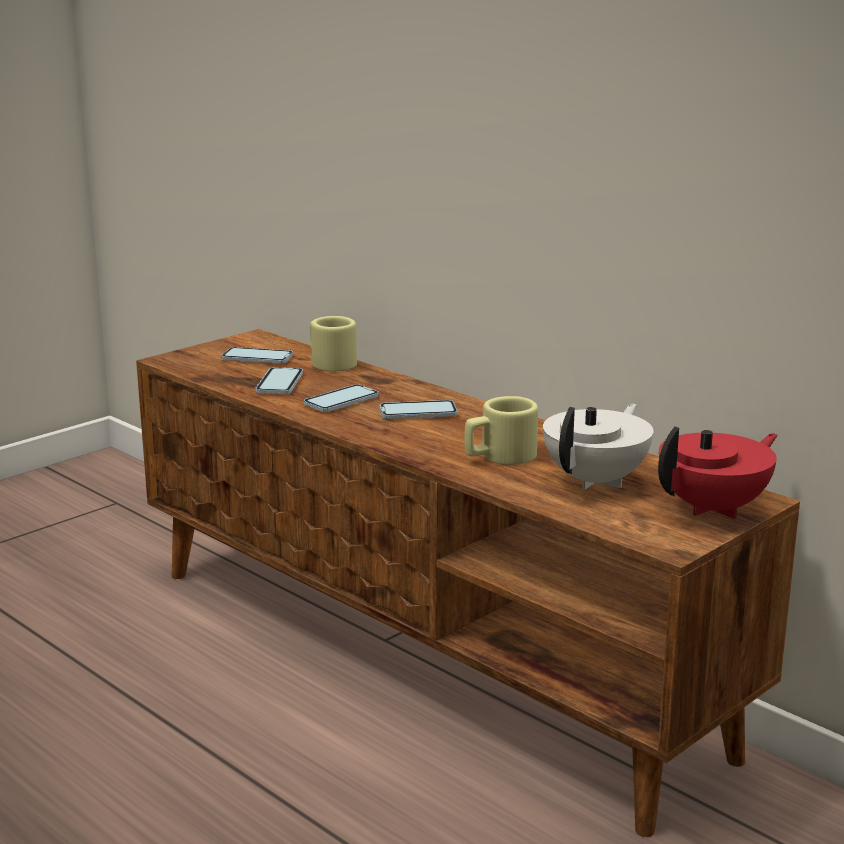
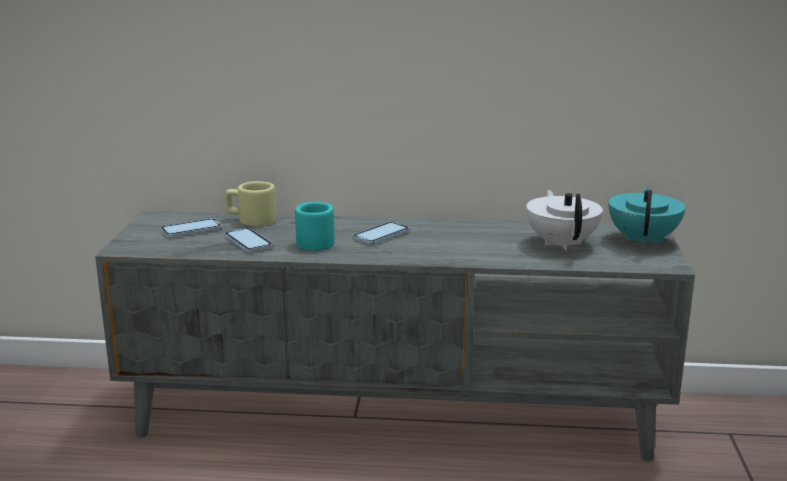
camera: 40 degrees left, 0 degrees up
(341, 401) = (317, 241): phone -> turquoise mug
(425, 657) = (395, 416): brown tv stand -> grey tv stand
(499, 457) = (486, 247): beige mug -> none
(714, 508) = (643, 240): red teapot -> turquoise teapot

